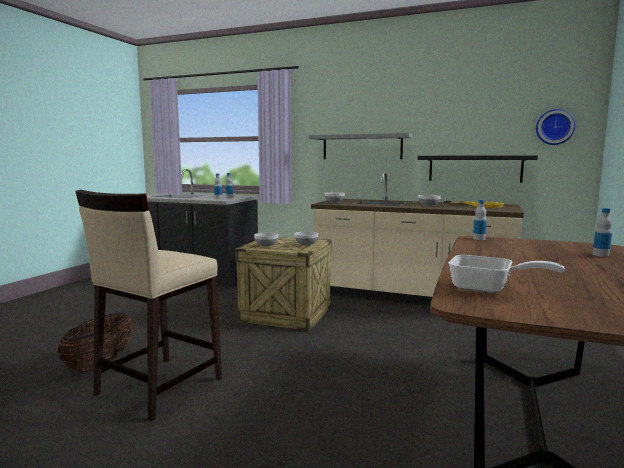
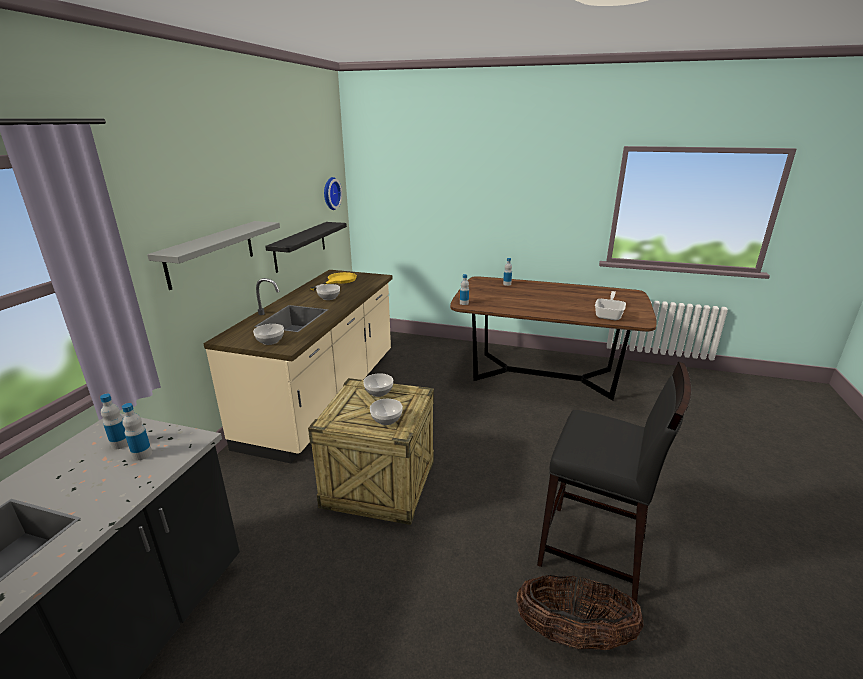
camera: 95 degrees left, 15 degrees up
(158, 386) = (594, 551): beige stool -> black stool

